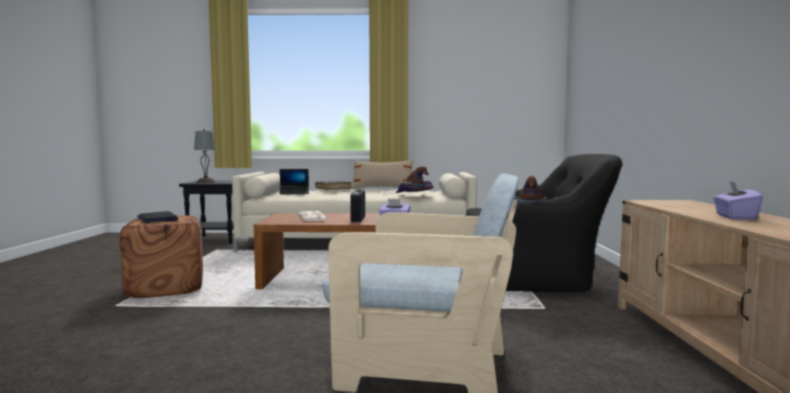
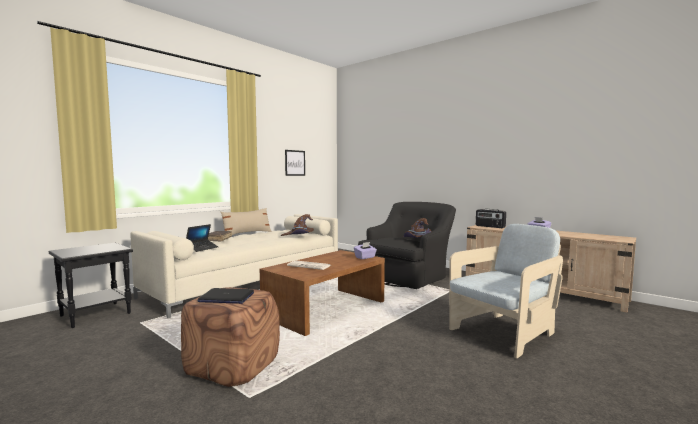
camera: 50 degrees left, 0 degrees up
(205, 182) = (83, 251): grey table lamp -> none
(357, 219) = (340, 261): radio -> radio (490, 226)
(478, 102) = (295, 163): none -> picture

